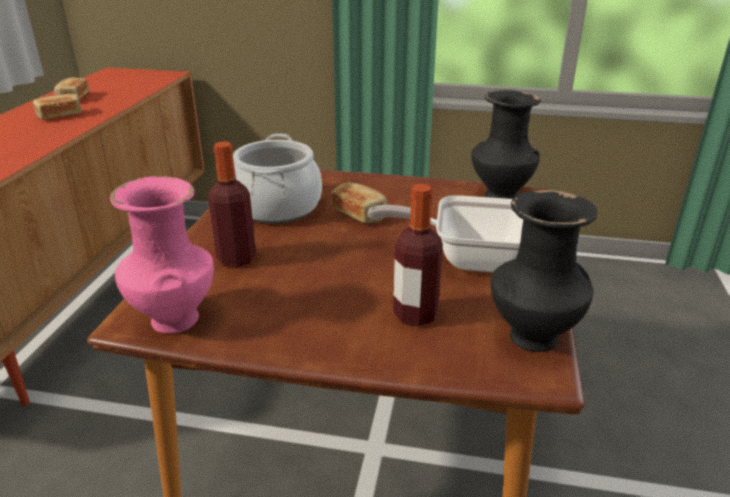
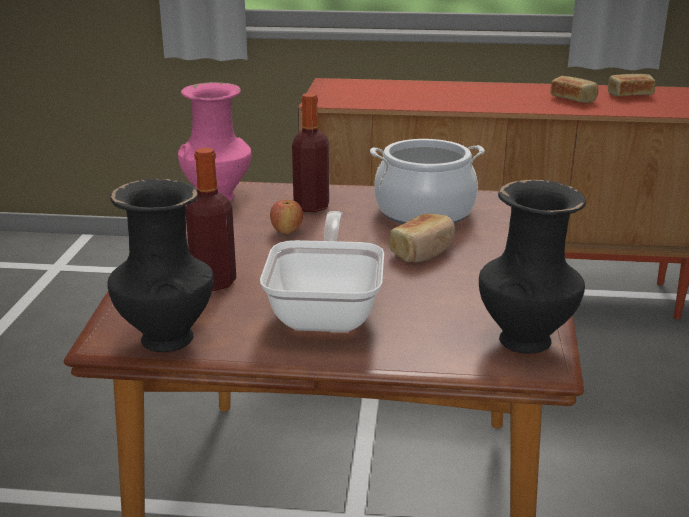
camera: 85 degrees right, 5 degrees down
(298, 274) = (286, 231): none -> apple

